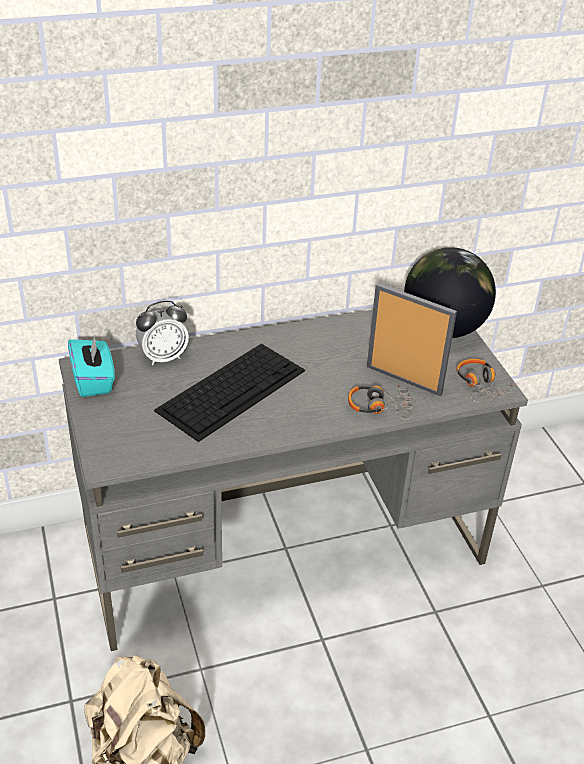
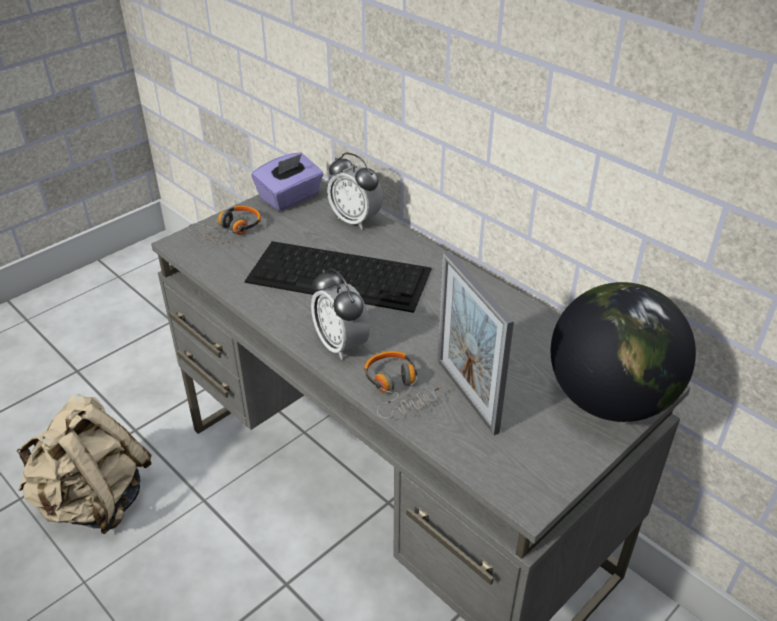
camera: 65 degrees right, 0 degrees up
(93, 380) = (290, 198): turquoise tissue box -> purple tissue box
(315, 416) = (341, 345): none -> alarm clock
(404, 380) = (466, 395): picture frame -> picture frame turned 150 degrees clockwise
(481, 385) = (520, 473): headphones -> headphones (229, 231)

